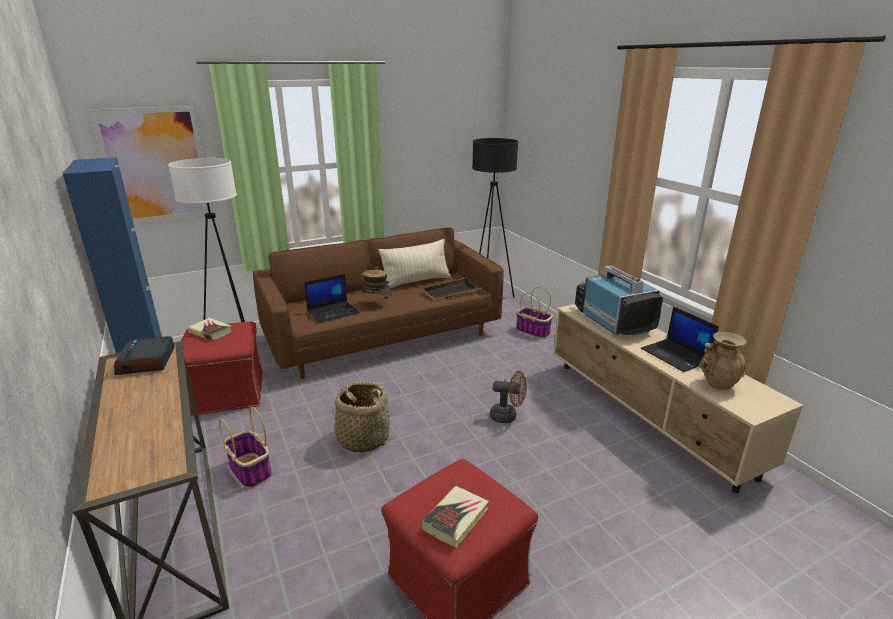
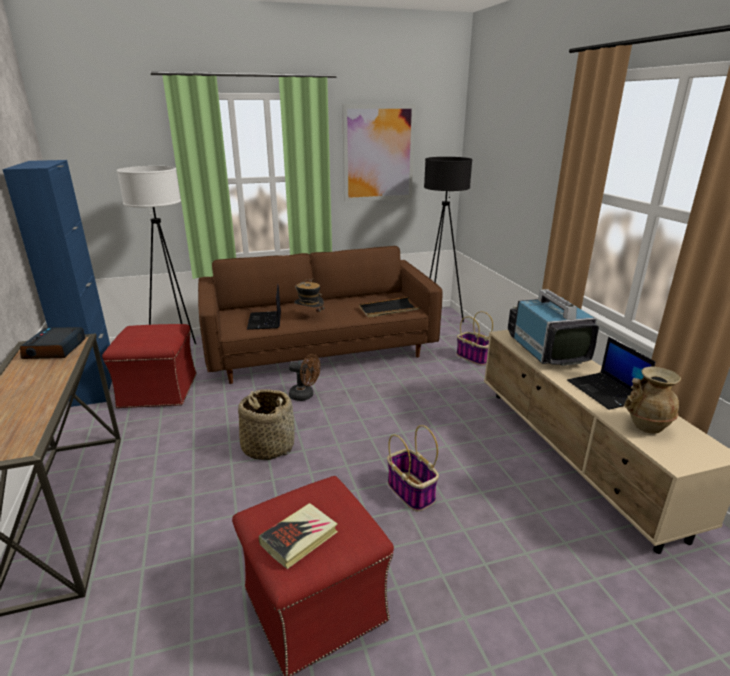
camera: 10 degrees right, 0 degrees up
(156, 165) = (114, 172): picture -> picture (378, 153)
(210, 332) = (144, 330): book -> none
(251, 471) = (153, 466): basket -> basket (412, 492)
(333, 312) = (265, 321): laptop -> laptop turned 105 degrees clockwise
(416, 282) = (357, 298): beige pillow -> none
(507, 416) = (420, 440): brown fan -> brown fan (305, 396)

